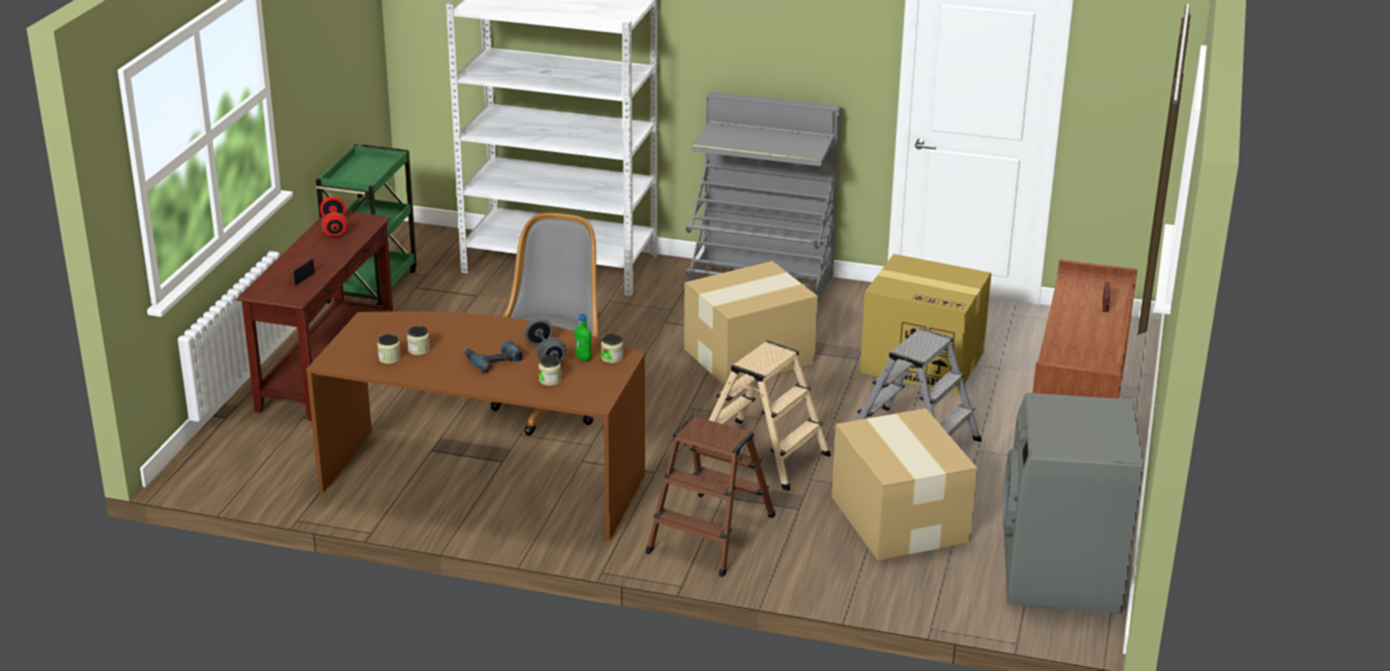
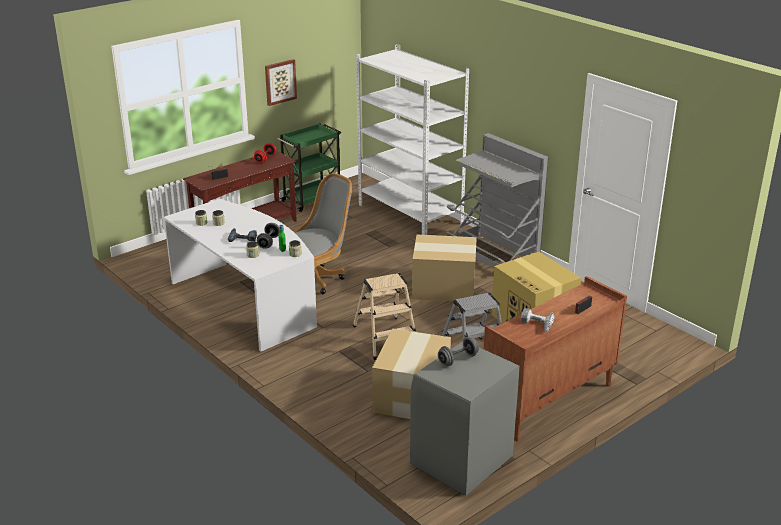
camera: 35 degrees right, 0 degrees up
(306, 82) = (280, 82): none -> picture
(486, 478) = (246, 302): brown desk -> white desk
(711, 533) = (310, 366): brown step ladder -> none
(1056, 419) = (458, 359): none -> grey dumbbell
(1080, 341) = (536, 324): none -> power drill

